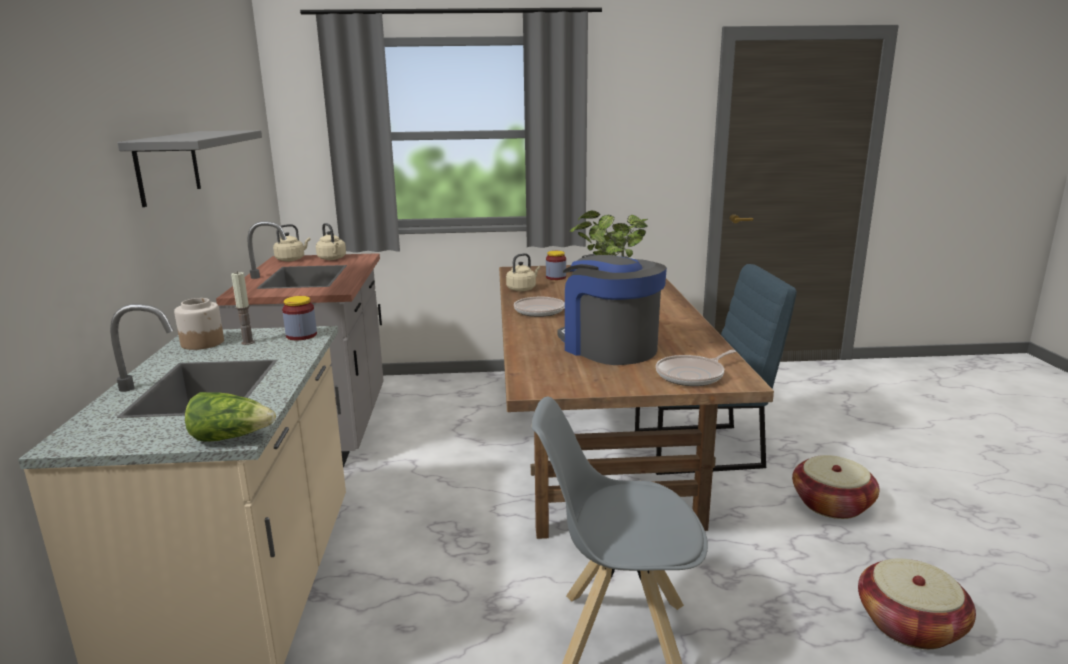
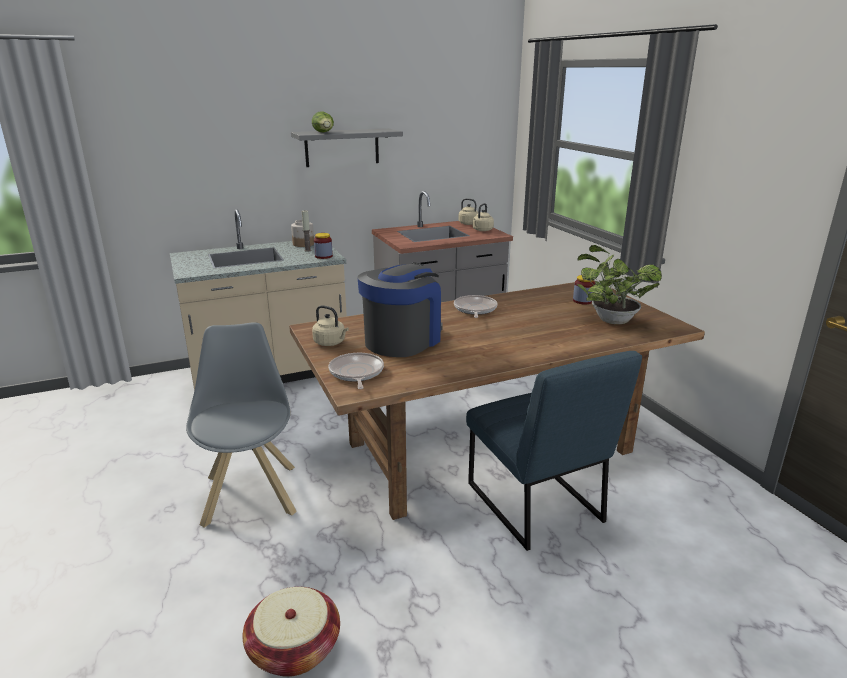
camera: 70 degrees right, 5 degrees up
(231, 437) = (186, 273): lettuce -> lettuce (324, 133)
(522, 289) = (531, 295): beige kettle -> beige kettle (331, 343)
(692, 375) = (356, 373): frying pan -> frying pan turned 45 degrees clockwise
(832, 504) = (478, 601): basket -> none

